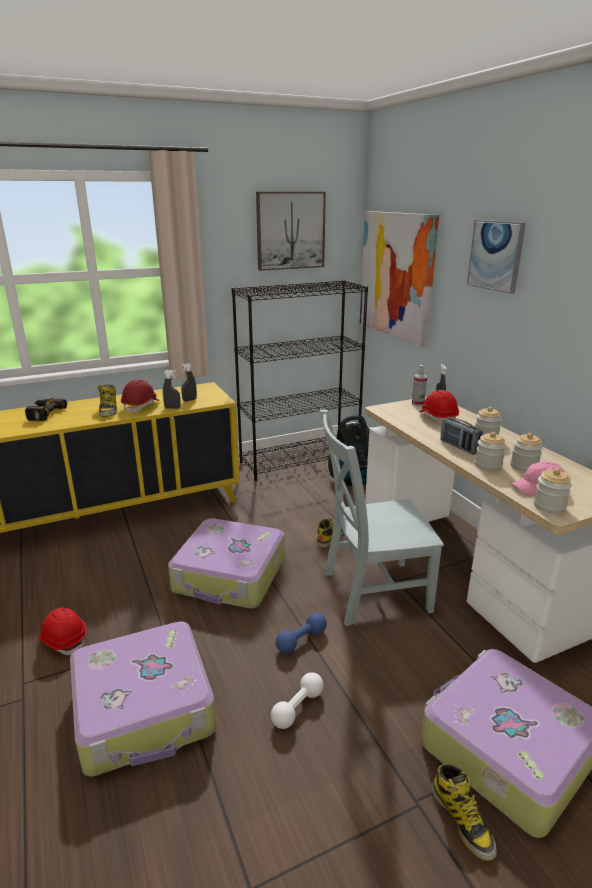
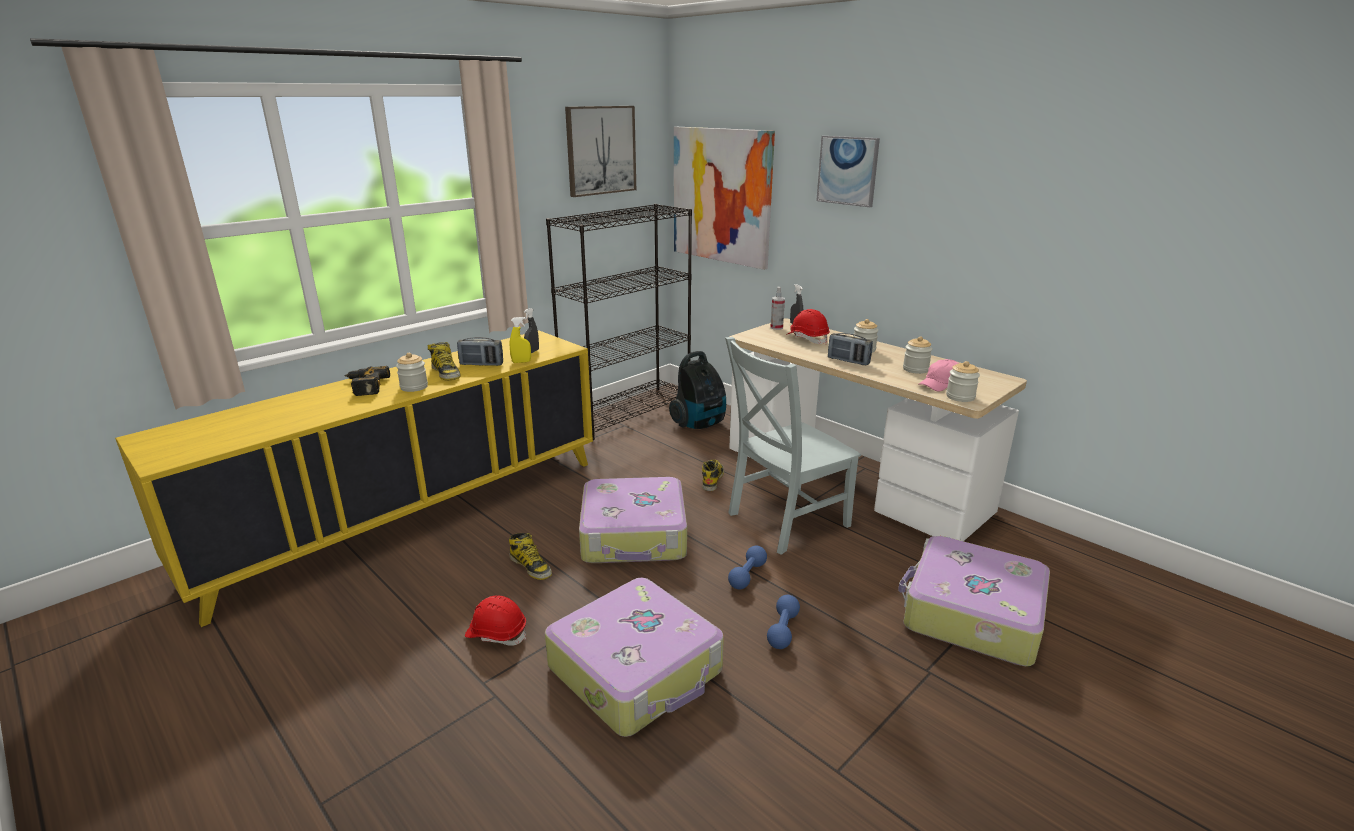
camera: 20 degrees left, 0 degrees up
(141, 406) = (481, 364): red hard hat -> radio
(172, 408) = (521, 362): grey spray bottle -> yellow spray bottle
(297, 708) = (783, 630): white dumbbell -> blue dumbbell
(462, 819) = (969, 672): boot -> boot (531, 566)
(488, 465) = (886, 372): jar -> jar (414, 387)

